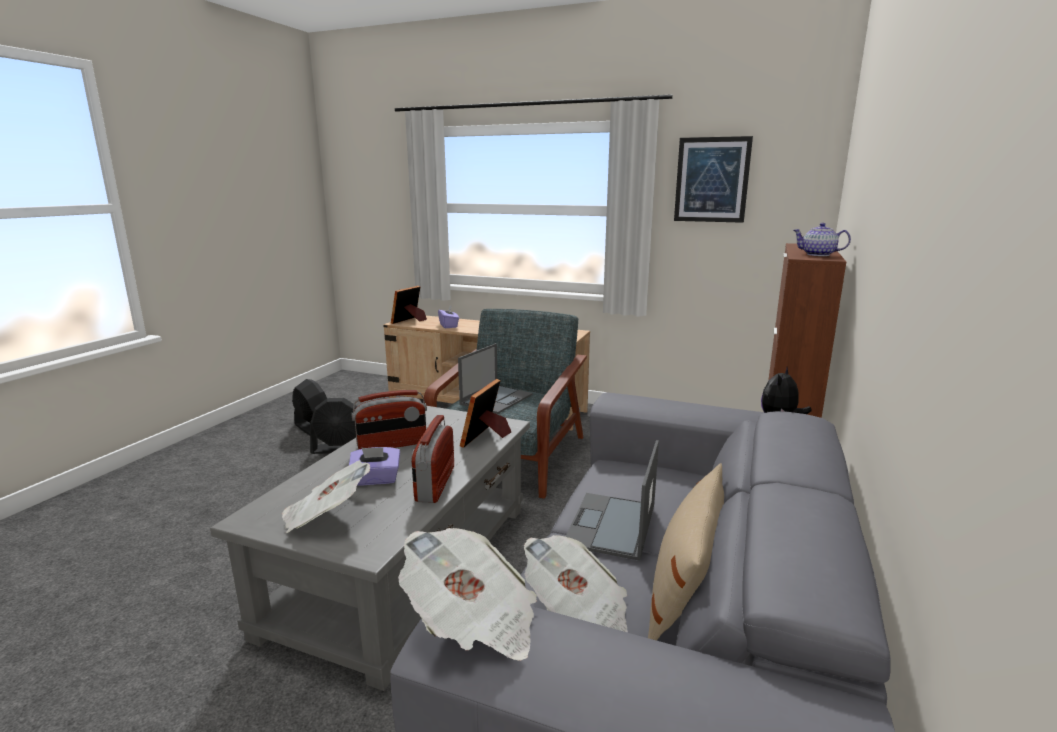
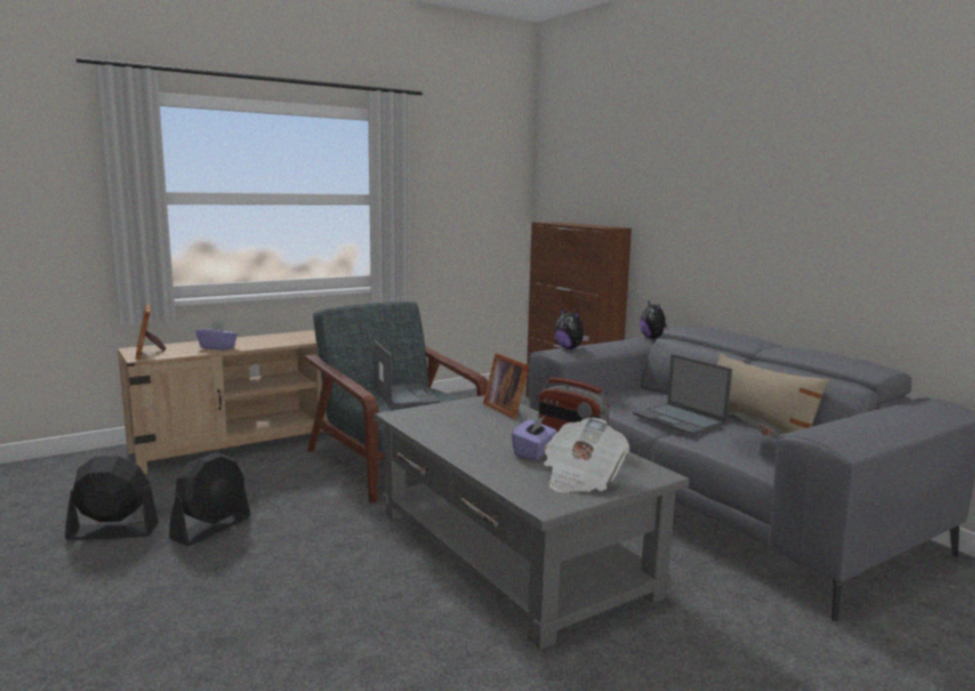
camera: 55 degrees left, 5 degrees down
(392, 445) = (468, 436): radio -> none
(473, 622) = (832, 433): newspaper -> none
(637, 399) = (569, 348): none -> plush toy
(712, 180) = (448, 171): picture -> none
(818, 255) = (599, 226): teapot -> none

